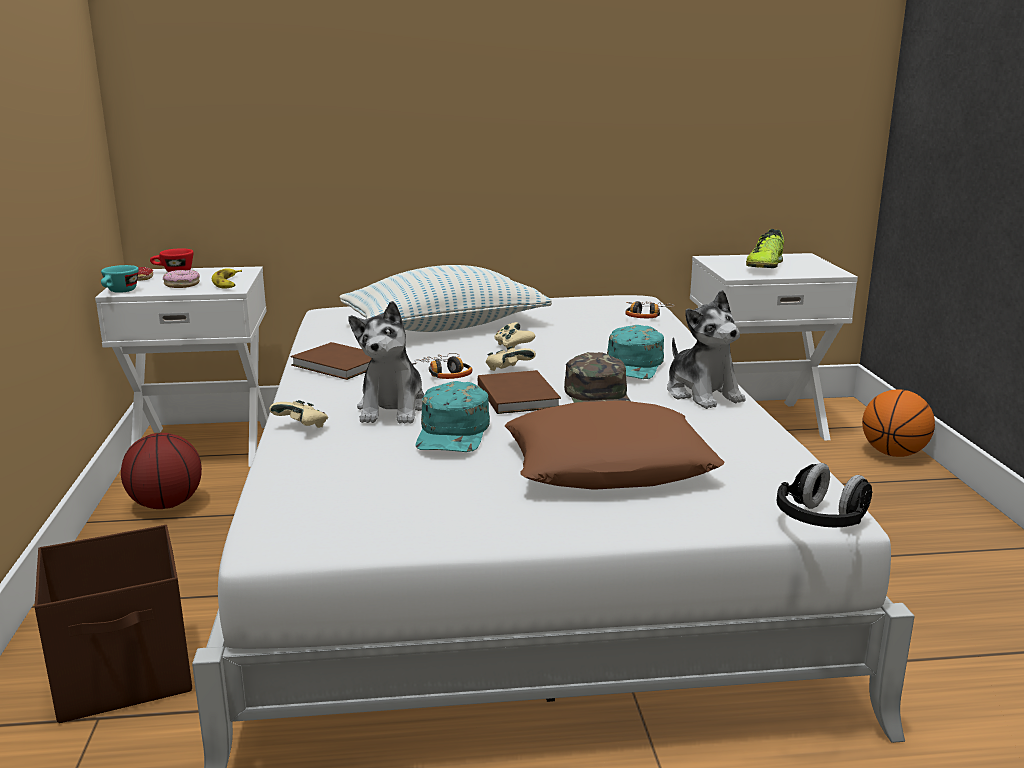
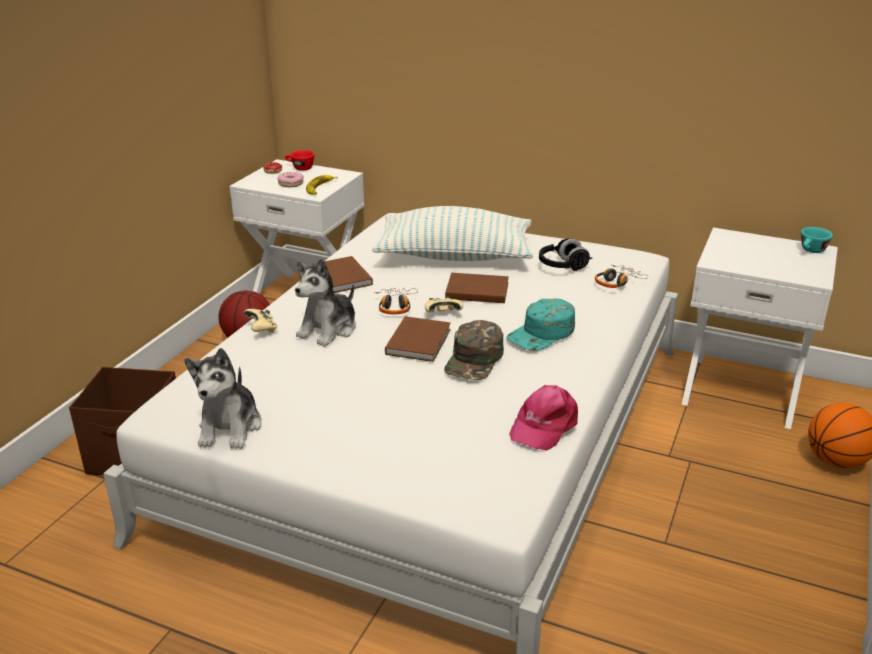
camera: 30 degrees right, 10 degrees up
(120, 292) = (247, 183): turquoise cup -> turquoise cup (811, 251)
(454, 432) = (339, 363): turquoise cap -> none
(513, 347) = (475, 290): beige game controller -> brown book
(607, 464) = (406, 422): brown pillow -> none
(702, 393) = (561, 377): plush toy -> plush toy (230, 427)
(749, 432) = (543, 425): none -> pink cap
(765, 266) = (759, 256): shoe -> none
(822, 522) = (482, 521): black headphones -> black headphones (562, 266)

